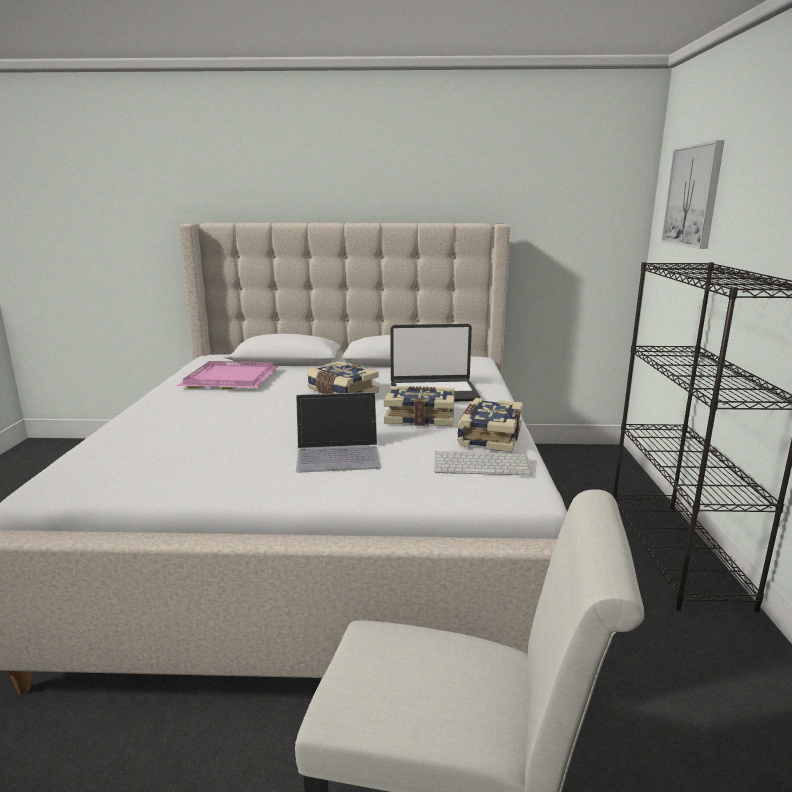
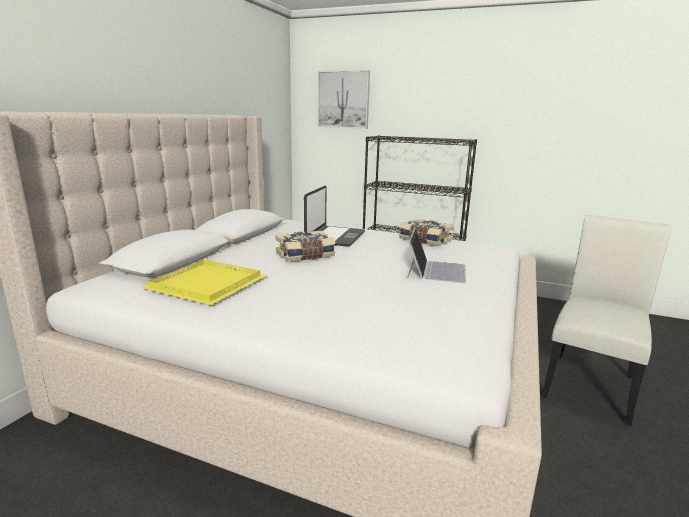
camera: 70 degrees left, 0 degrees up
(228, 379) = (207, 285): pink tray -> yellow tray
(420, 417) = (381, 246): book -> none
(482, 464) = (464, 247): keyboard -> none

